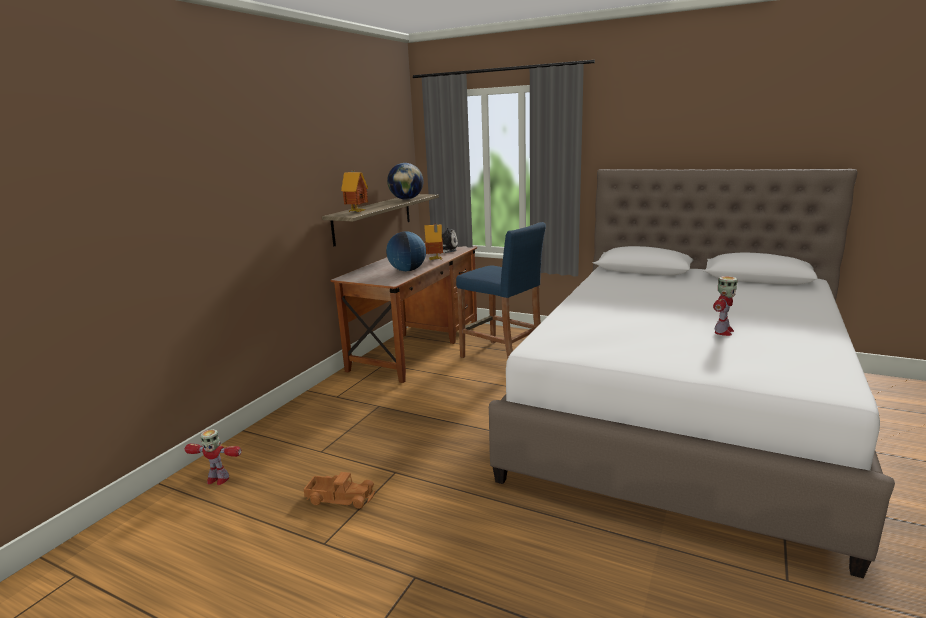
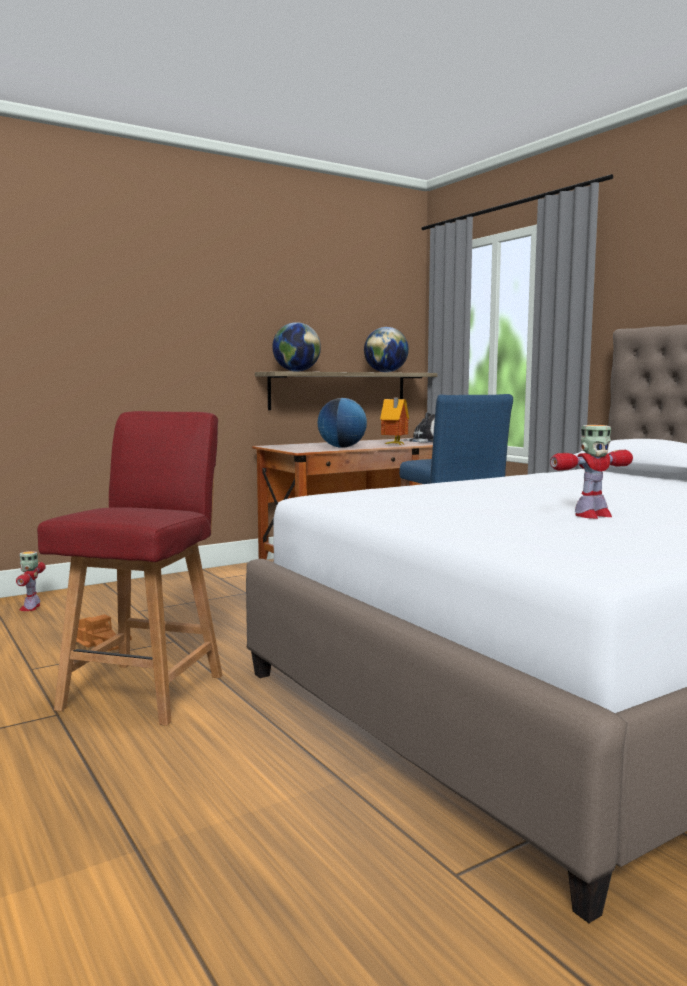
camera: 30 degrees right, 10 degrees down
(217, 479) = (31, 607): toy robot -> toy robot turned 45 degrees clockwise
(357, 212) = (296, 371): toy house -> globe
(444, 526) = (145, 690): none -> red chair

